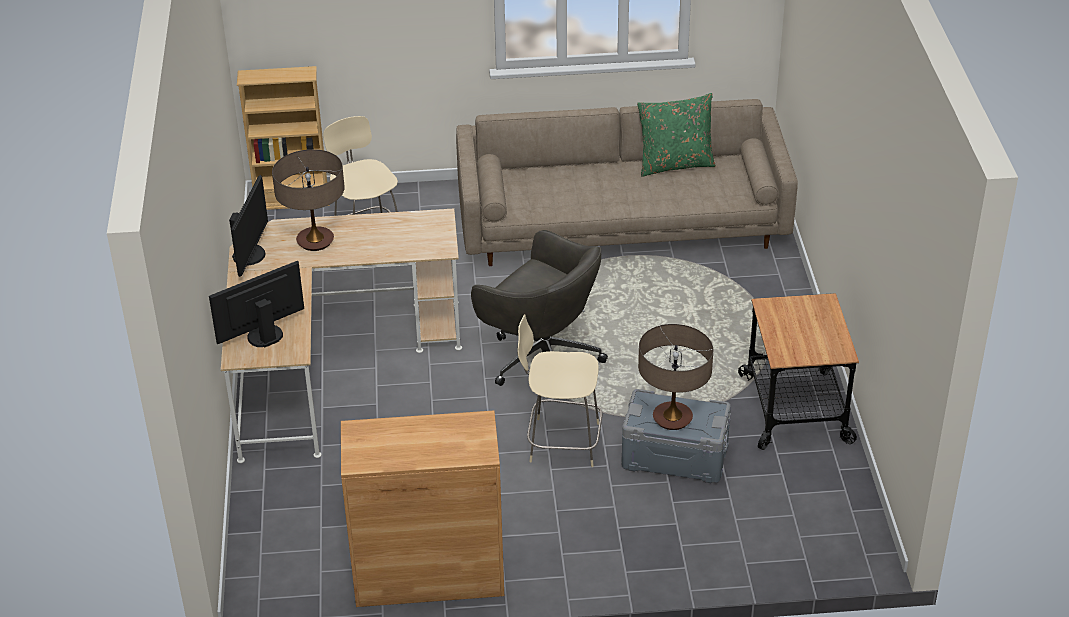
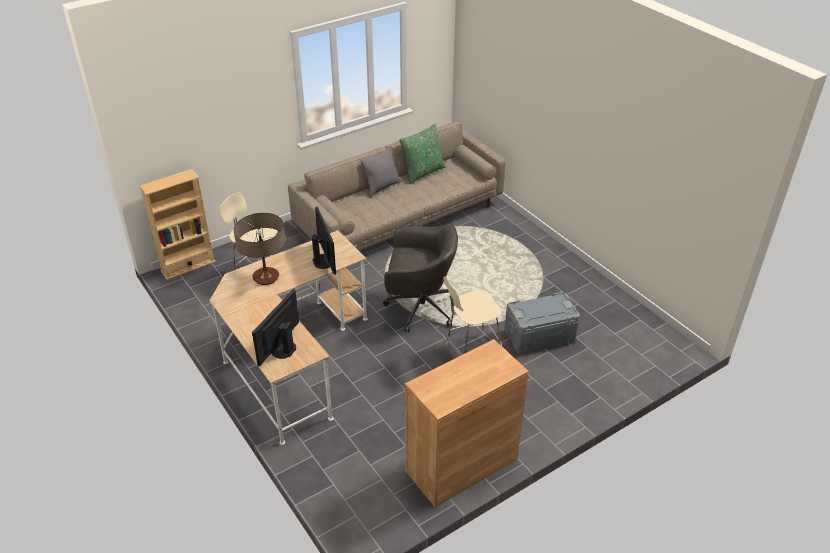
camera: 30 degrees left, 0 degrees up
(250, 255) = (229, 300): monitor -> monitor (324, 261)
(597, 168) = (382, 187): none -> grey pillow
(672, 418) = (542, 312): table lamp -> none
(796, 409) = (578, 286): cart -> none

